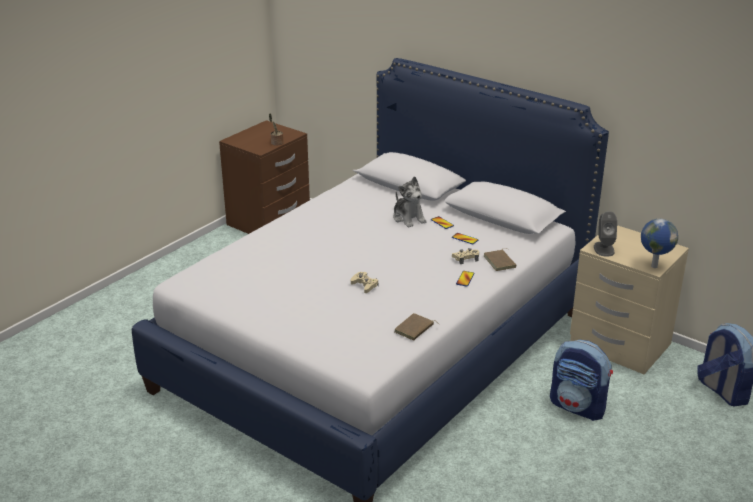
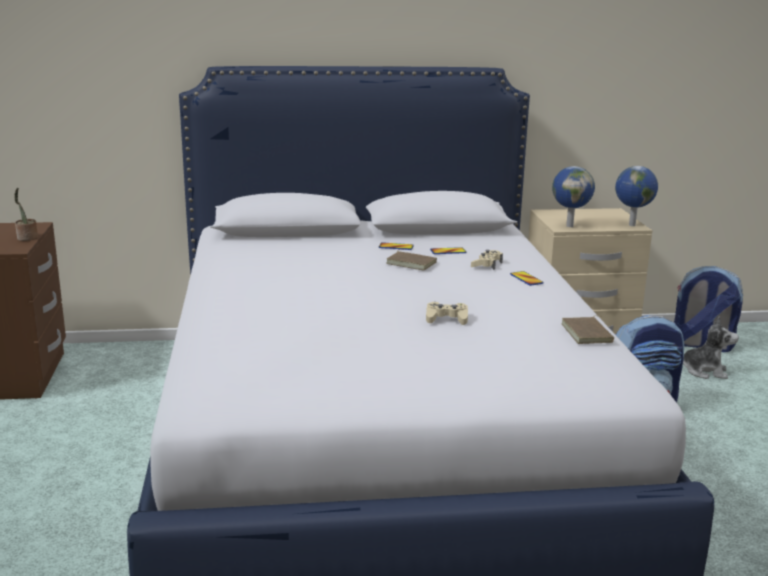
camera: 45 degrees left, 10 degrees down
(408, 218) = (353, 253): plush toy -> plush toy (704, 371)
(500, 262) = (522, 257): brown book -> brown book (412, 263)
(604, 249) = (569, 226): grey speaker -> globe

